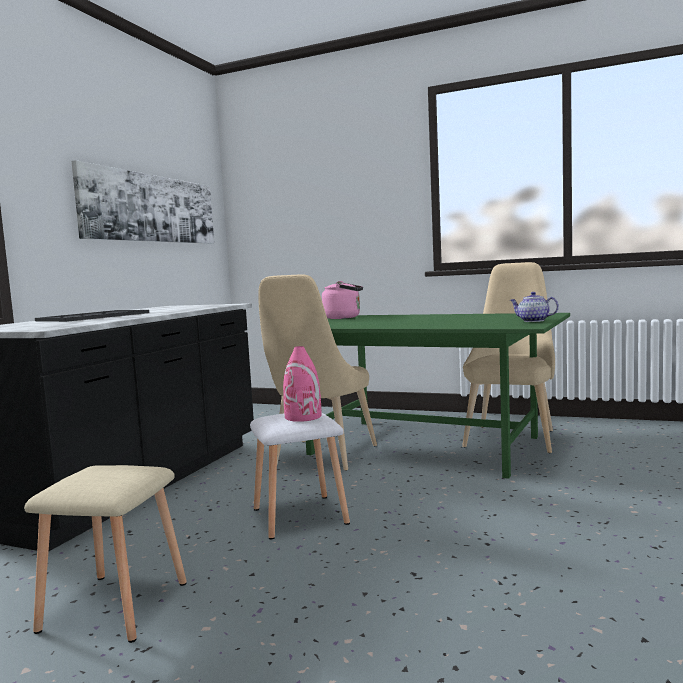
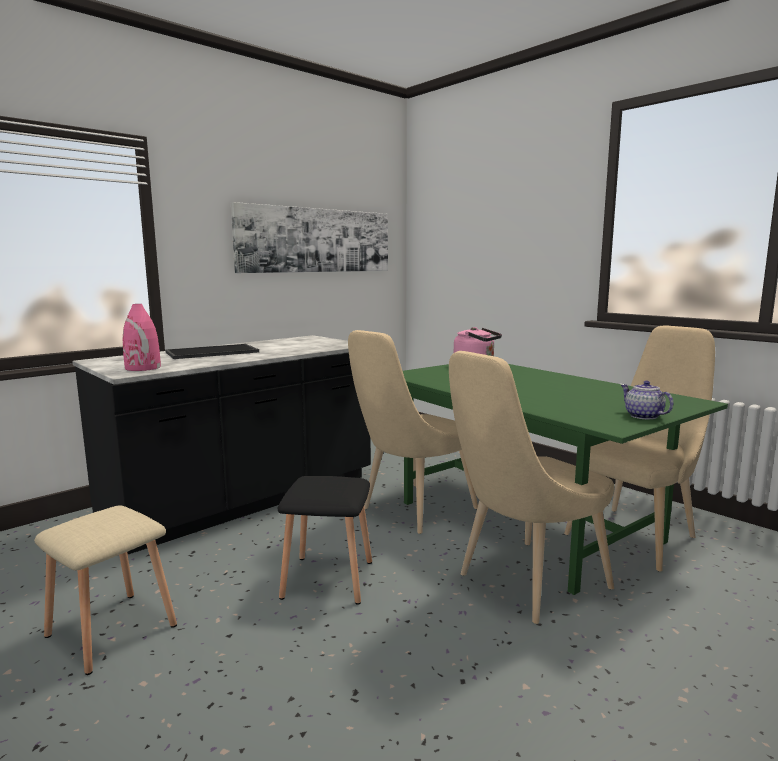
camera: 25 degrees right, 5 degrees up
(301, 515) = (329, 579): white stool -> black stool
(303, 417) = (332, 487): pink vase -> pink vase (143, 368)
(467, 480) = (525, 584): none -> beige chair

